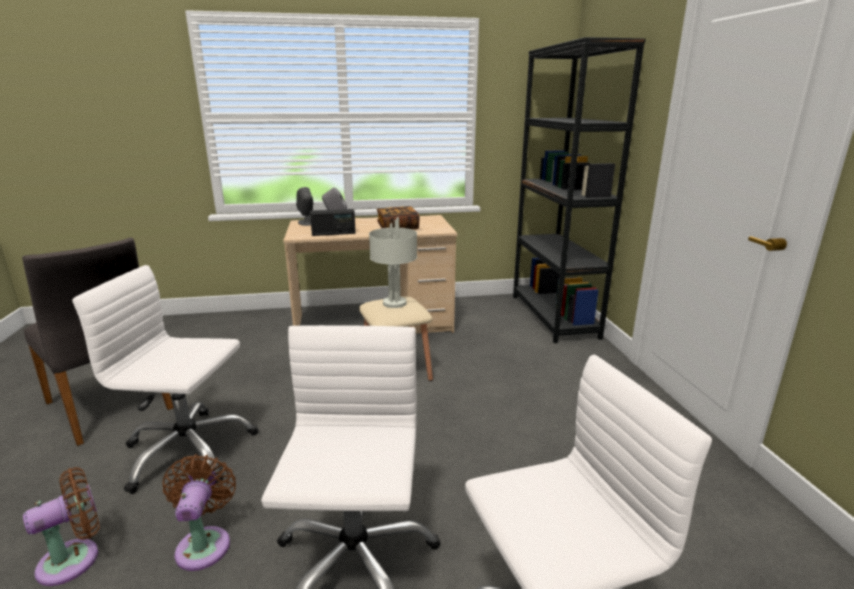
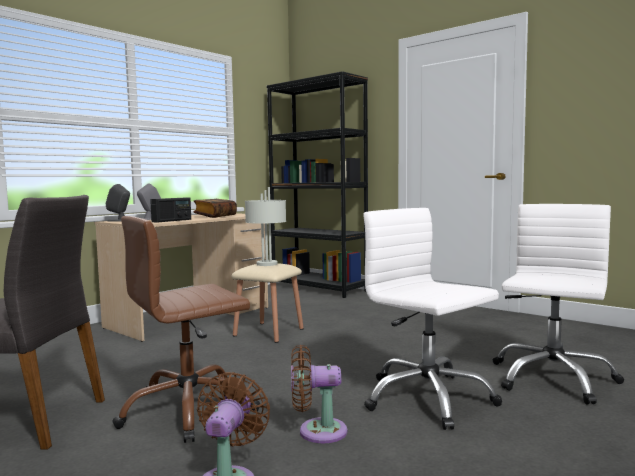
camera: 40 degrees left, 15 degrees down
(188, 451) = (188, 410): white office chair -> brown office chair
(205, 543) = (317, 431): brown fan -> brown fan turned 45 degrees counterclockwise

